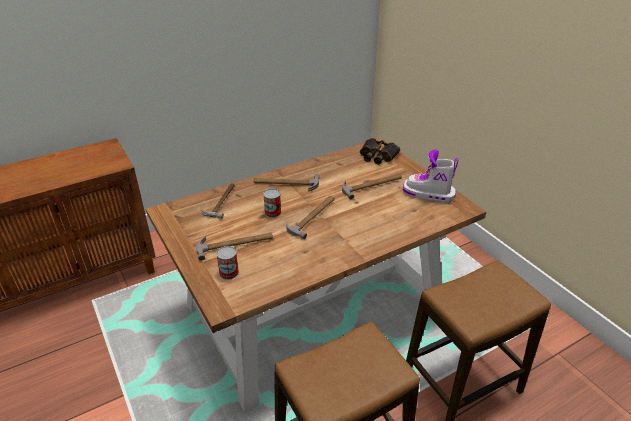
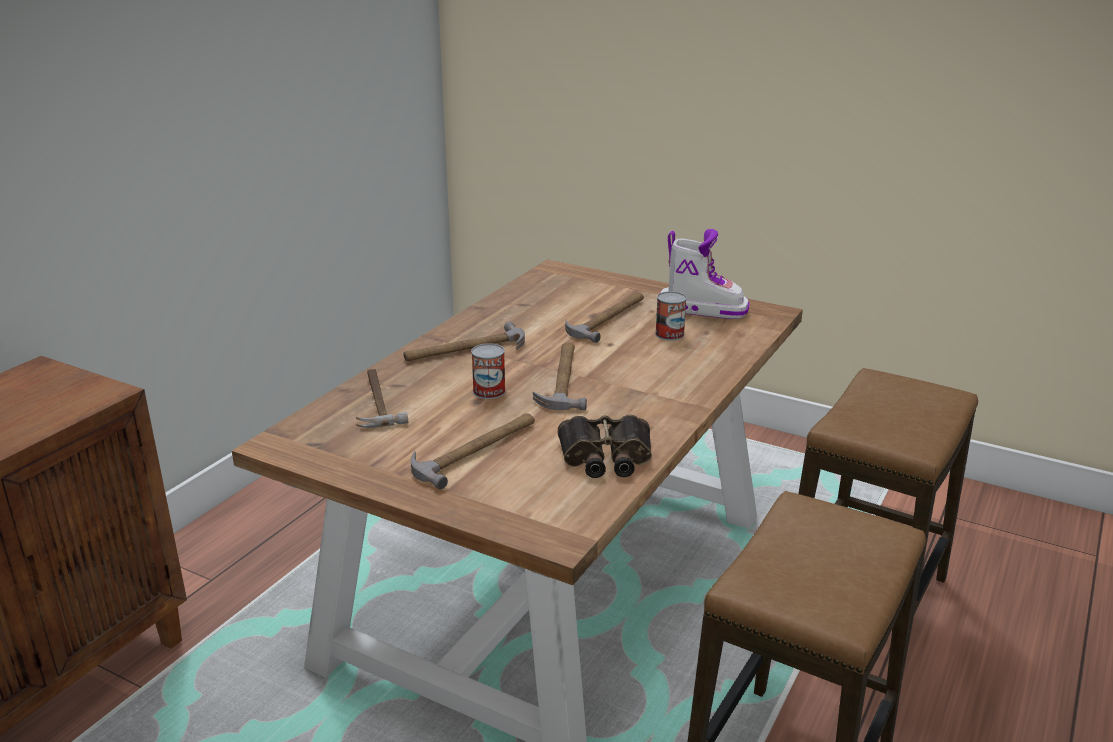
camera: 30 degrees left, 10 degrees down
(229, 272) = (513, 489): can -> can (669, 334)
(377, 156) = (571, 281): binoculars -> binoculars (605, 457)
(428, 194) = (702, 308): boot -> boot turned 150 degrees counterclockwise

